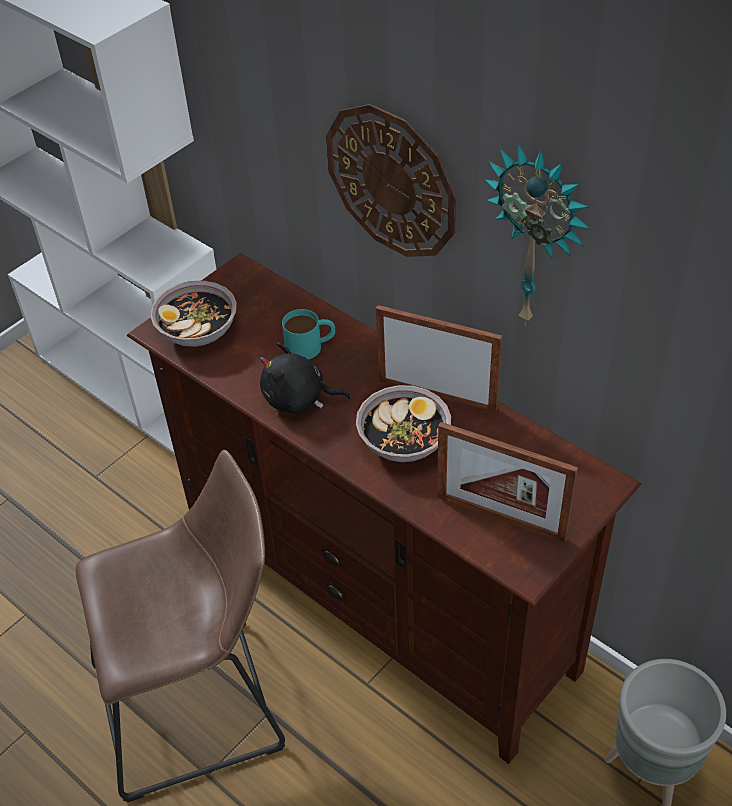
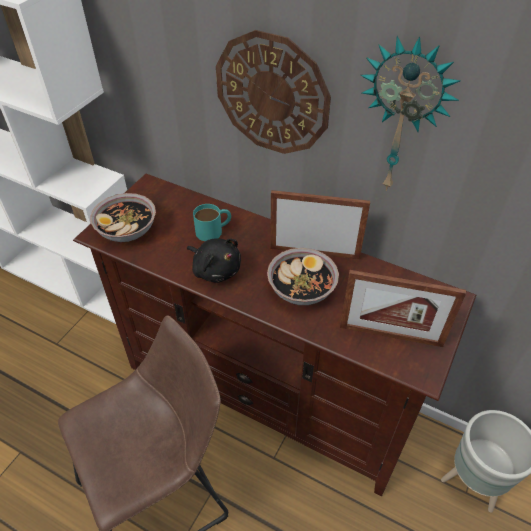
camera: 15 degrees left, 0 degrees up
(298, 399) = (215, 269): black plush toy -> black plush toy turned 135 degrees counterclockwise

